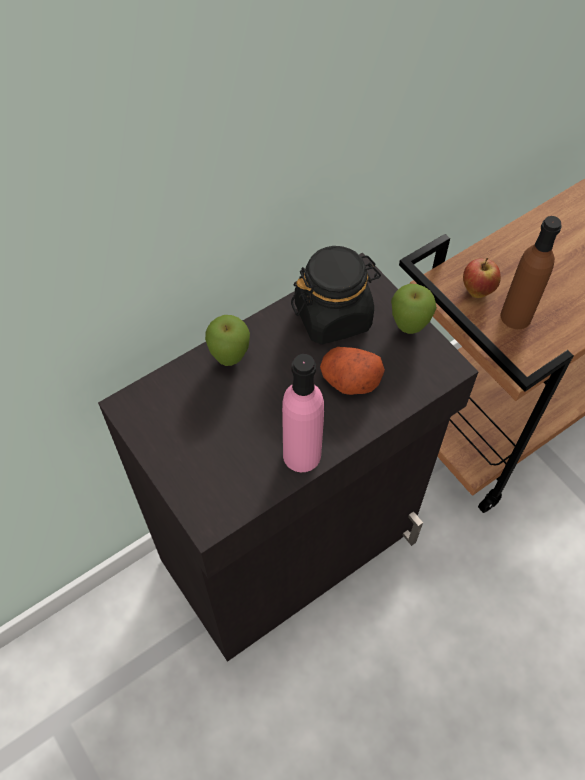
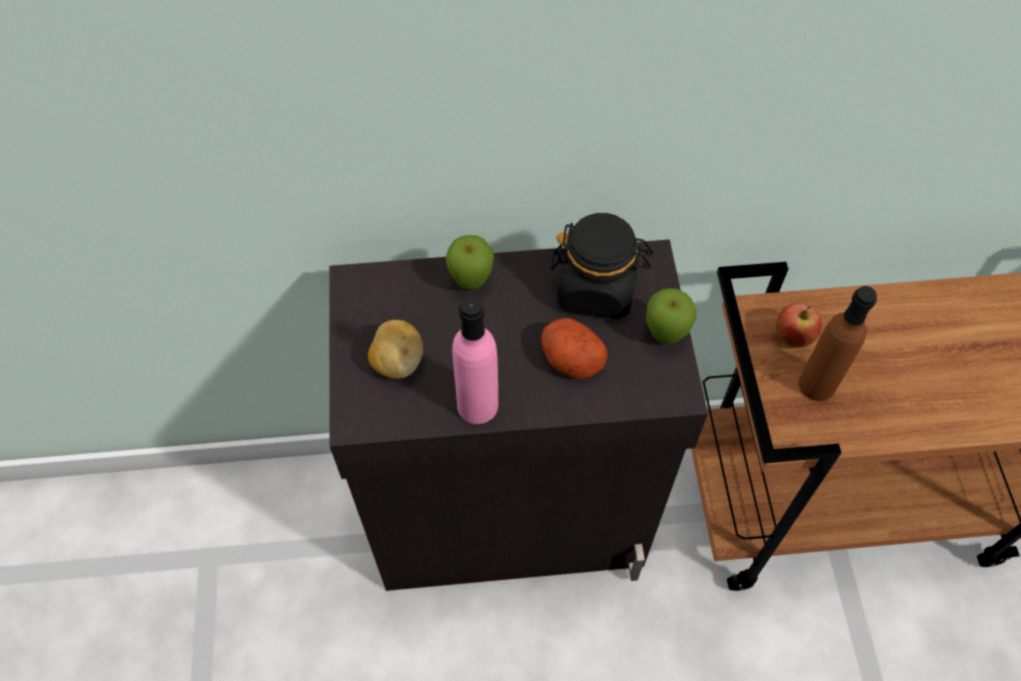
camera: 30 degrees right, 0 degrees up
(212, 453) = (397, 362): none -> potato

